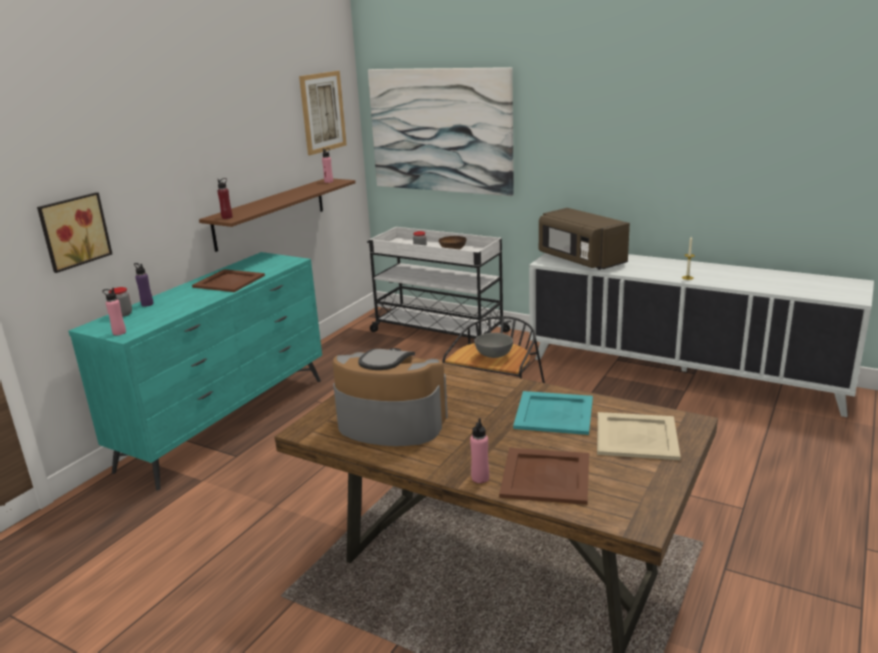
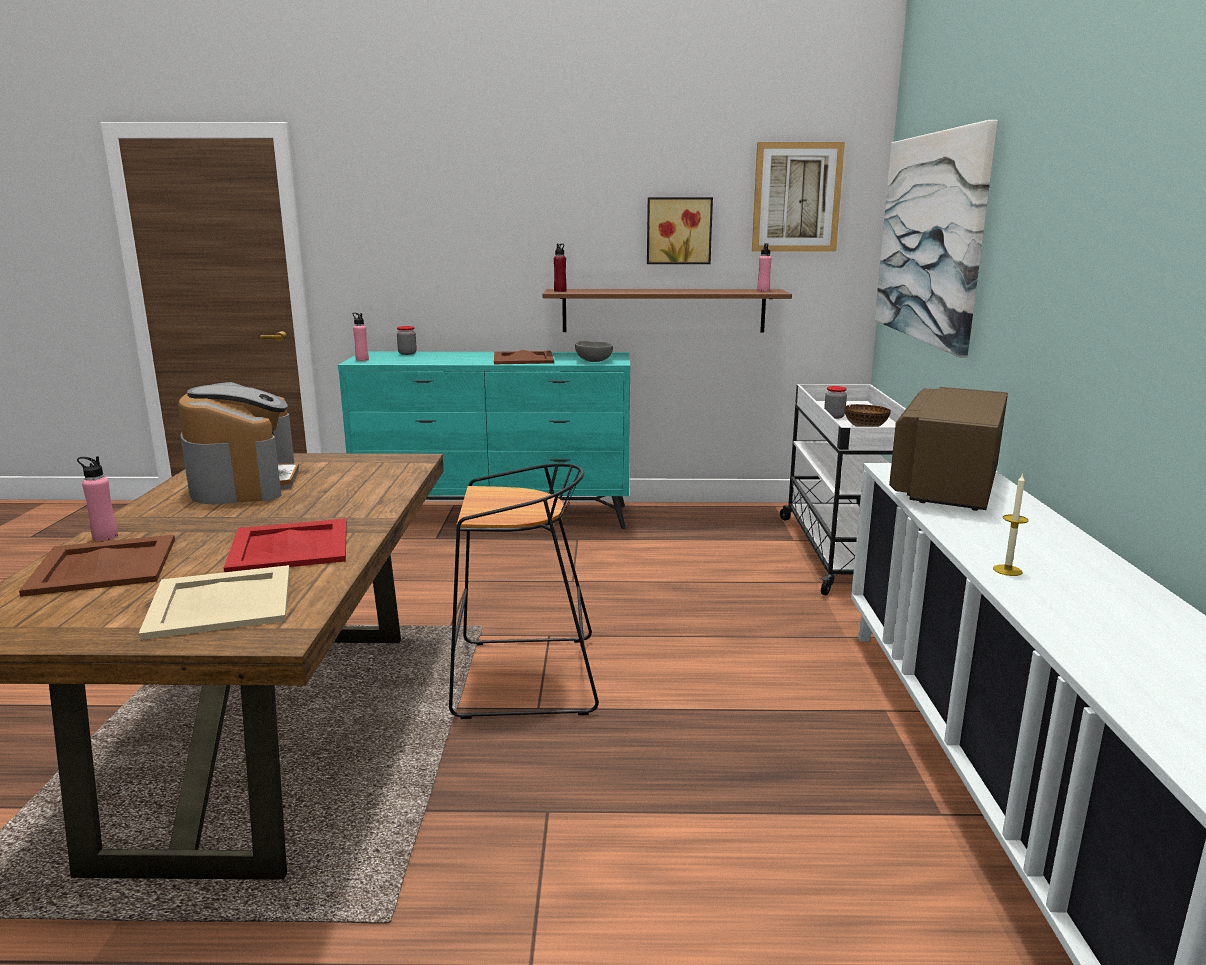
camera: 60 degrees right, 5 degrees down
(73, 231) = (390, 261): picture -> picture (679, 230)
(147, 304) = (437, 353): purple bottle -> none
(492, 355) = (500, 503): grey bowl -> grey bowl (594, 361)
(555, 413) = (291, 546): turquoise tray -> red tray

